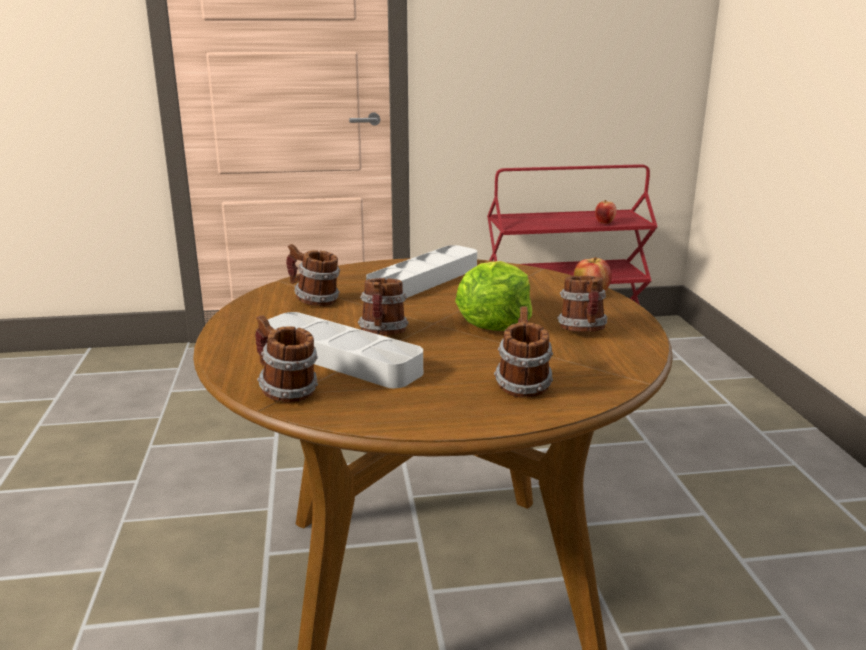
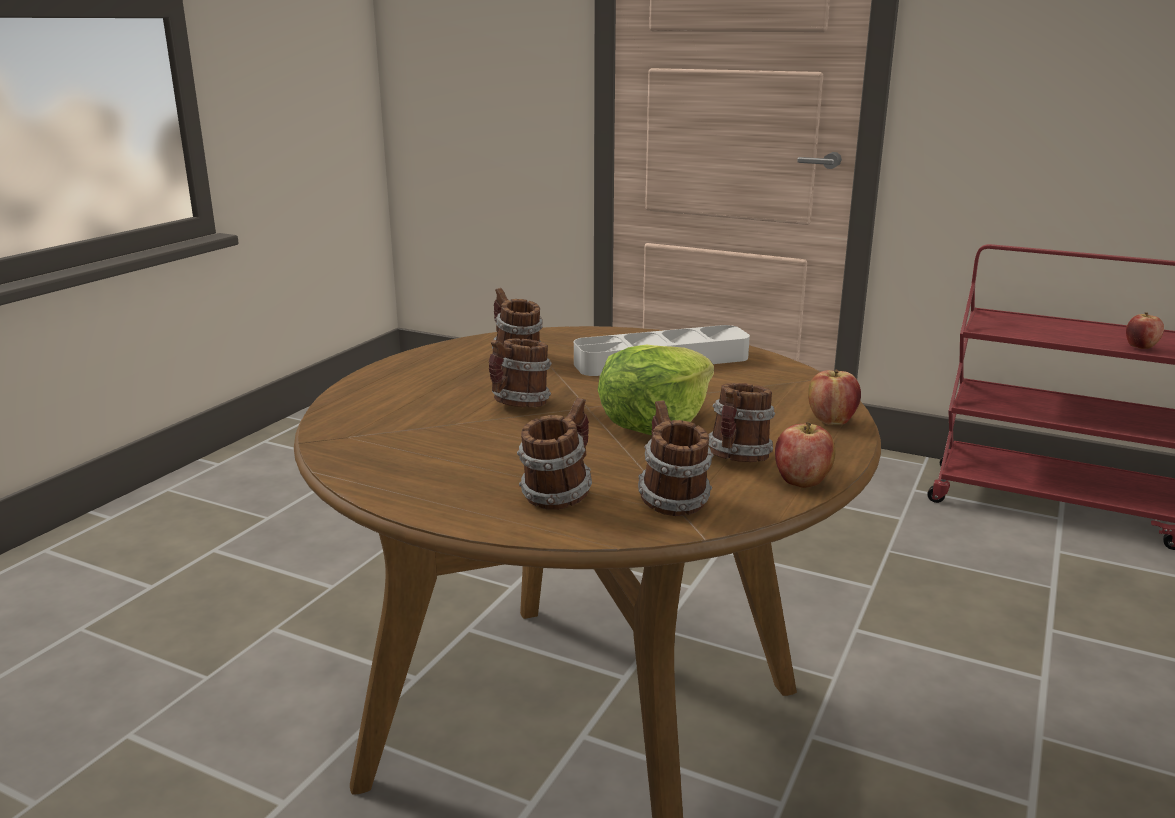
camera: 35 degrees right, 0 degrees up
(286, 391) = (344, 433): mug -> mug (671, 500)
(340, 358) = (440, 417): grey tray -> none
(640, 335) = (802, 482): none -> apple

